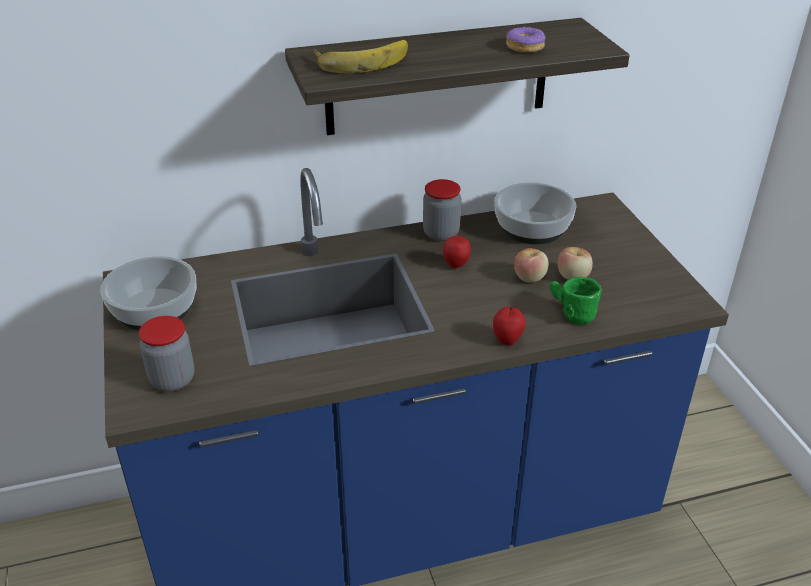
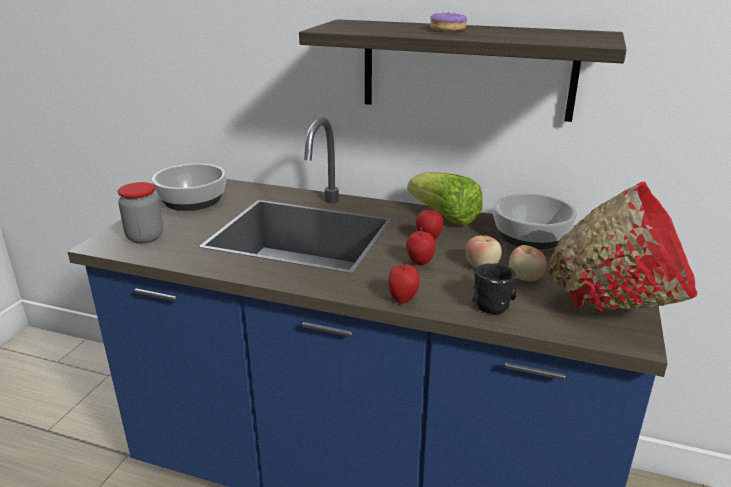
camera: 35 degrees right, 10 degrees down
(361, 60) = (374, 26): banana -> none
(441, 233) = (444, 217): jar -> lettuce
(478, 295) = (419, 263): none -> apple
(525, 47) = (526, 35): donut -> donut (448, 29)
(568, 312) = (486, 300): green mug -> black mug
(661, 281) = (617, 310): none -> red bowl

